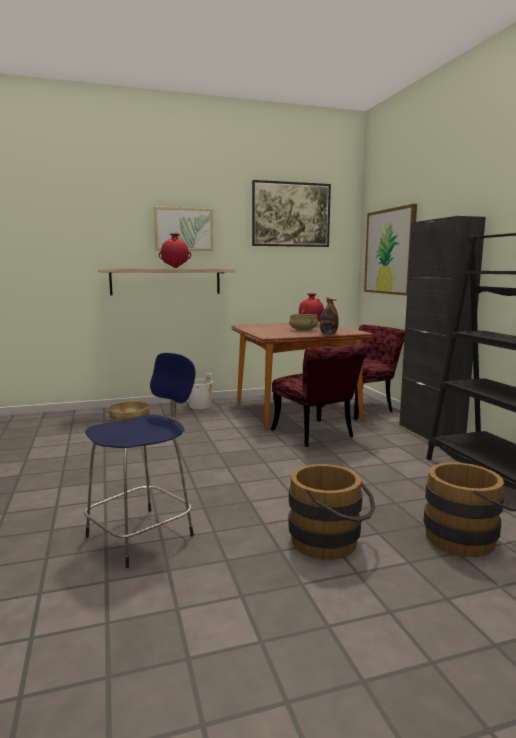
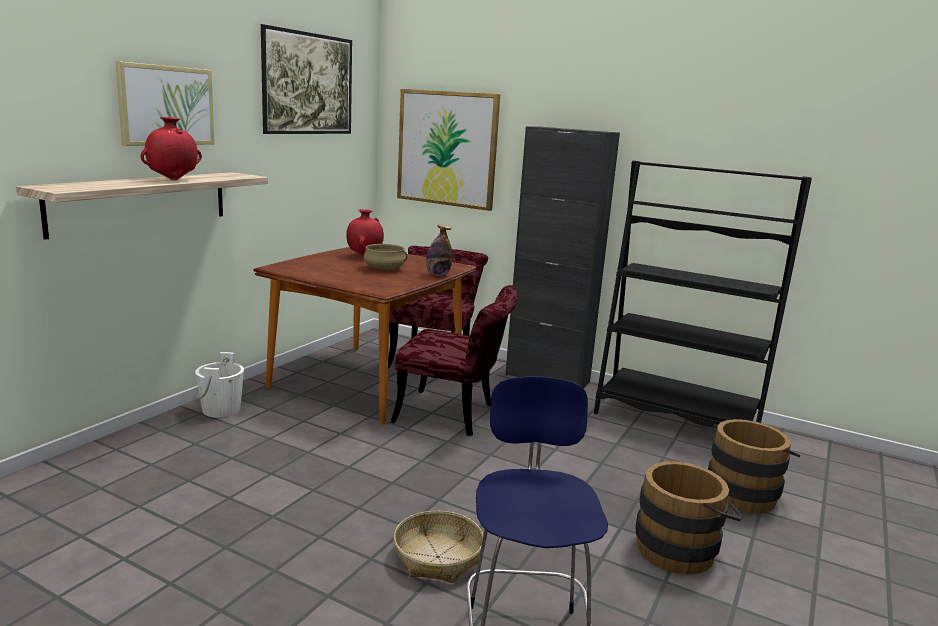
camera: 45 degrees left, 5 degrees up
(130, 417) = (137, 464): basket -> basket (438, 557)

